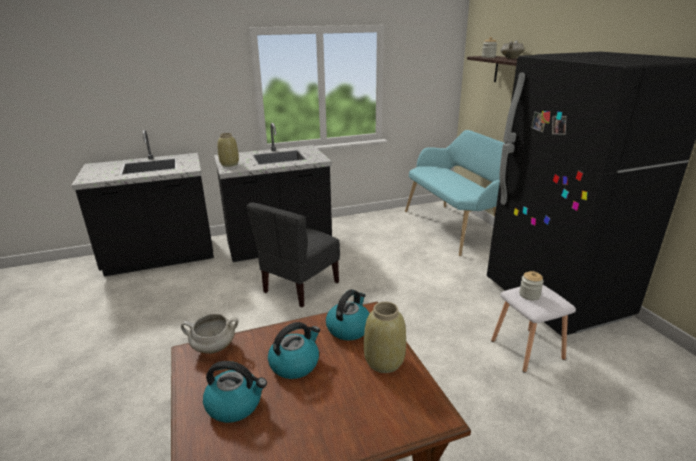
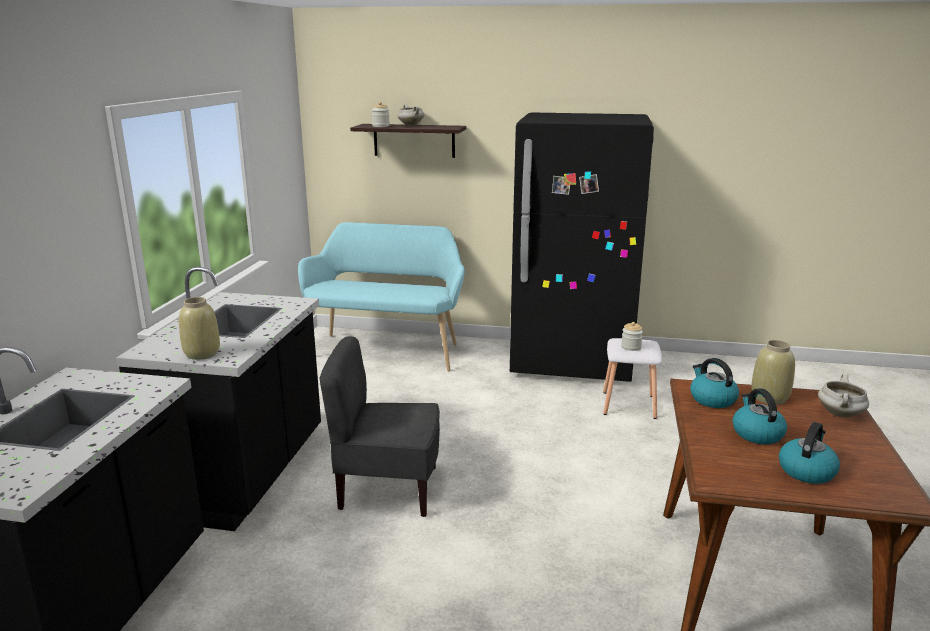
camera: 60 degrees left, 5 degrees down
(213, 348) = (711, 469): white cooking pot -> white cooking pot (840, 414)
(300, 287) = (388, 489): grey chair -> grey chair turned 120 degrees clockwise

